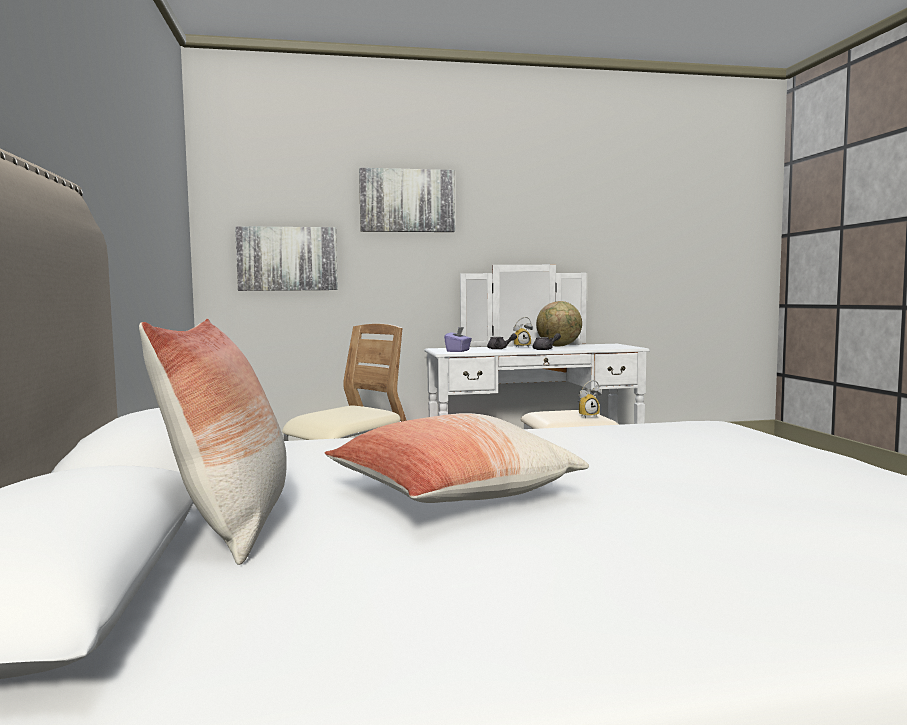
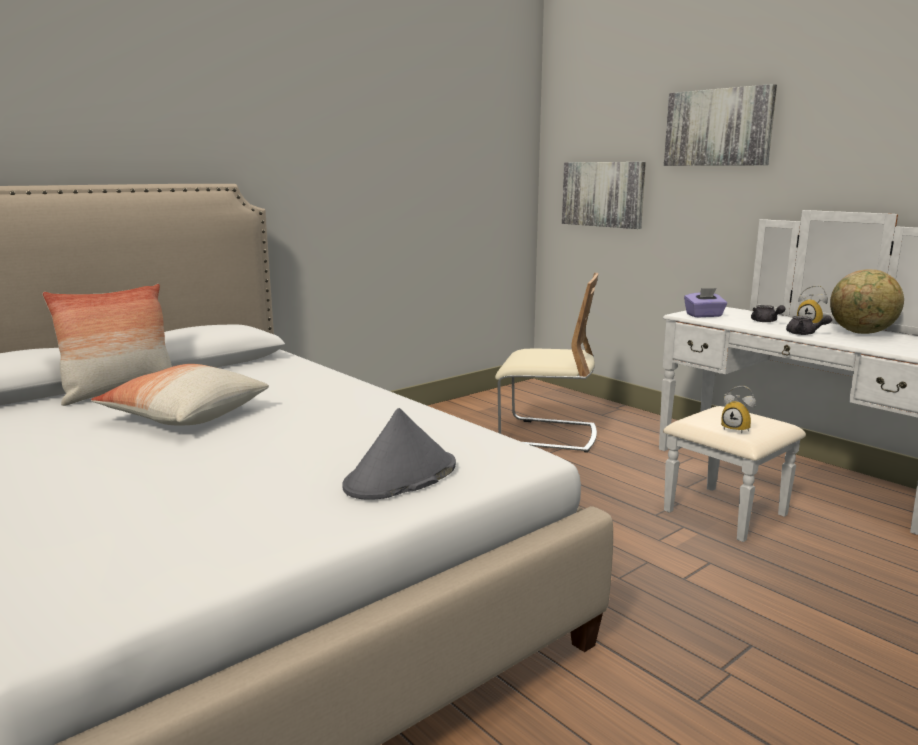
camera: 60 degrees right, 10 degrees up
(757, 447) = (400, 477): none -> grey hat

